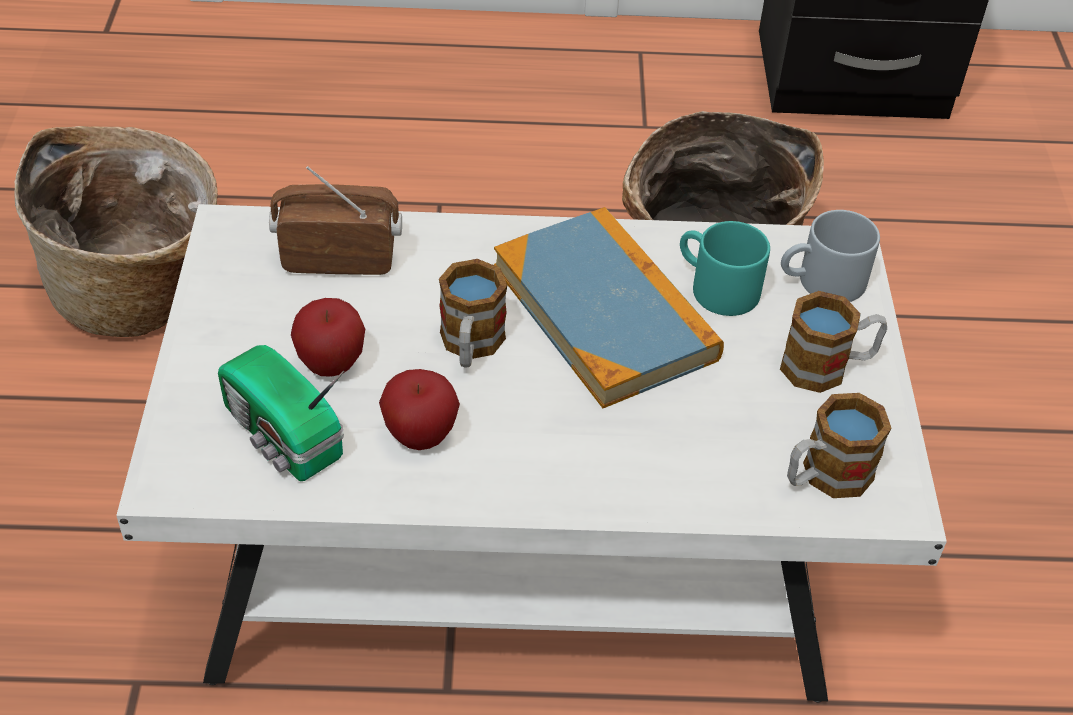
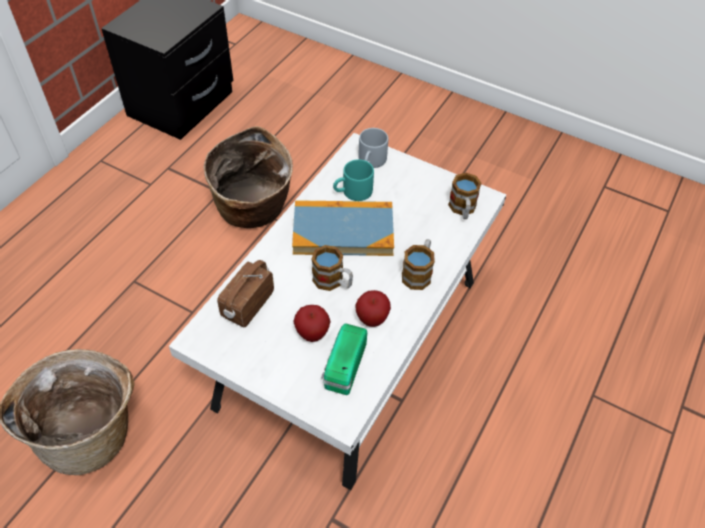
camera: 60 degrees left, 5 degrees up
(282, 437) = (343, 367): radio -> radio turned 120 degrees clockwise
(827, 367) = (413, 182): mug -> mug (418, 273)

